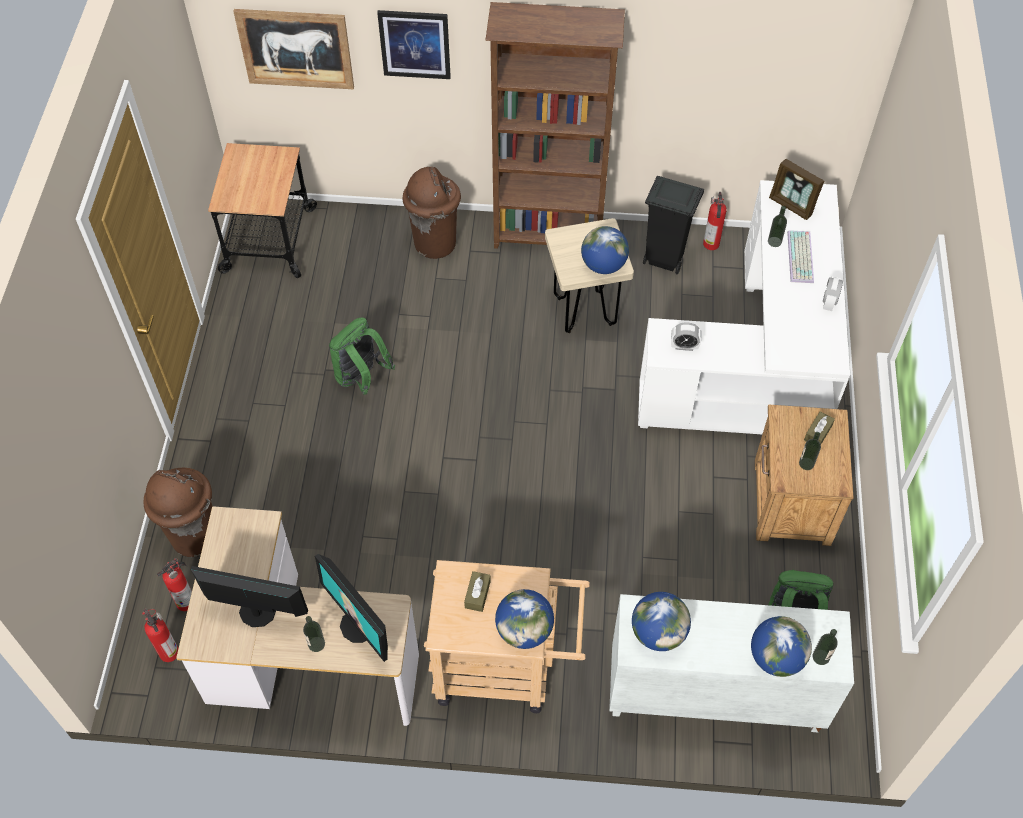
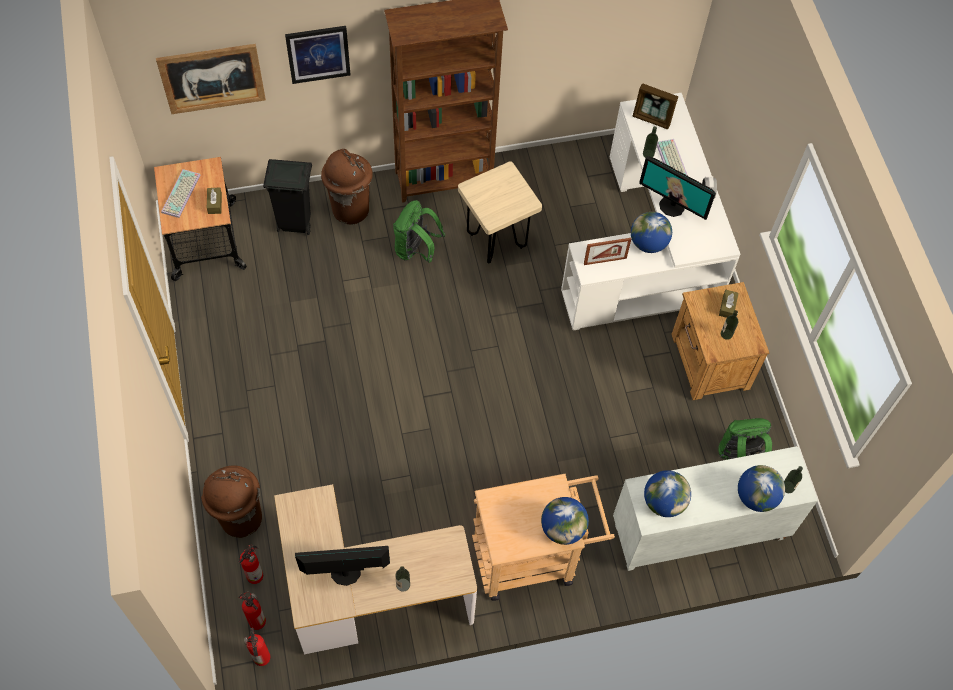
camera: 20 degrees left, 5 degrees up
(244, 176) = (181, 194): none -> keyboard
(358, 626) = (430, 561): monitor -> monitor (672, 206)
(361, 378) = (331, 345): green backpack -> green backpack (416, 250)
(477, 594) = (516, 510): brown tissue box -> brown tissue box (215, 203)
(603, 265) = (516, 205): globe -> globe (648, 243)
(663, 259) = (546, 179): black trash can -> black trash can (294, 223)
(684, 346) = (605, 261): alarm clock -> picture frame
(711, 245) = (580, 157): fire extinguisher -> fire extinguisher (262, 658)

